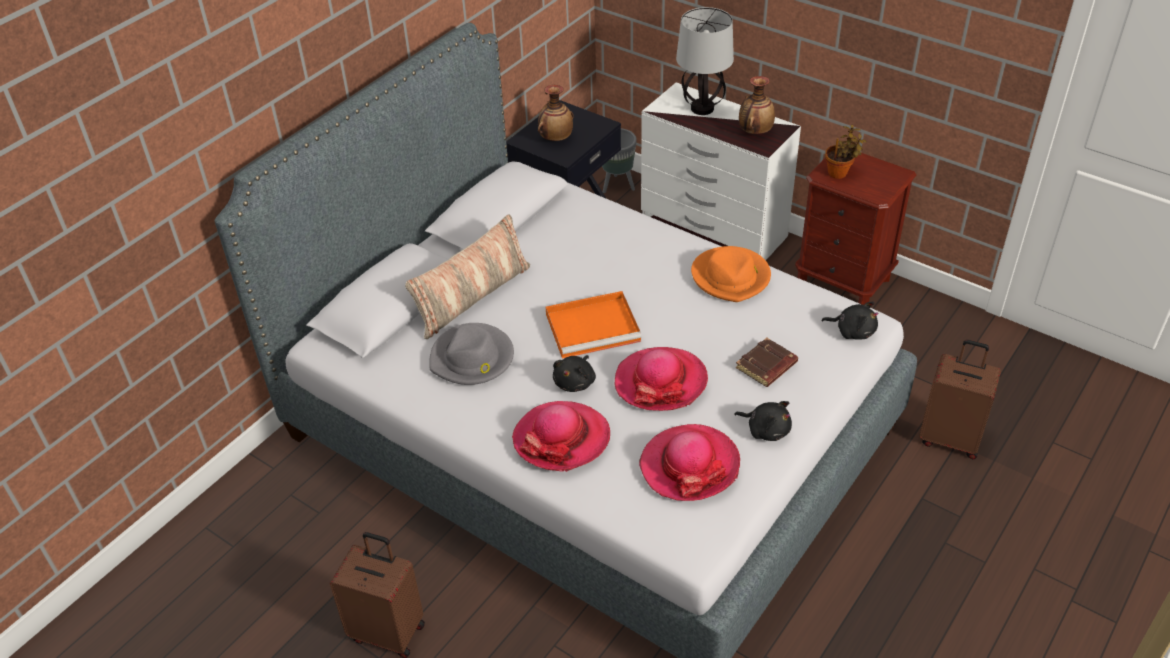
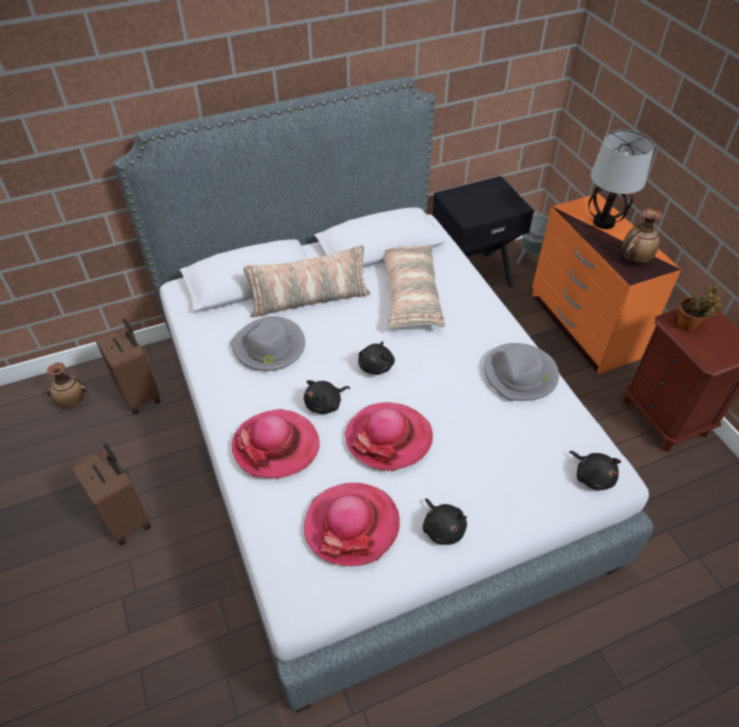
camera: 30 degrees right, 5 degrees up
(556, 138) = (474, 204): vase -> vase (73, 402)
(570, 250) = (410, 294): none -> pillow
(594, 327) = (376, 365): orange tray -> black plush toy
(713, 229) = (582, 327): white dresser -> orange dresser
(731, 277) = (520, 375): orange hat -> grey hat
(766, 366) = (488, 470): brown book -> none
(950, 438) = (665, 608): brown suitcase -> brown suitcase (140, 394)

